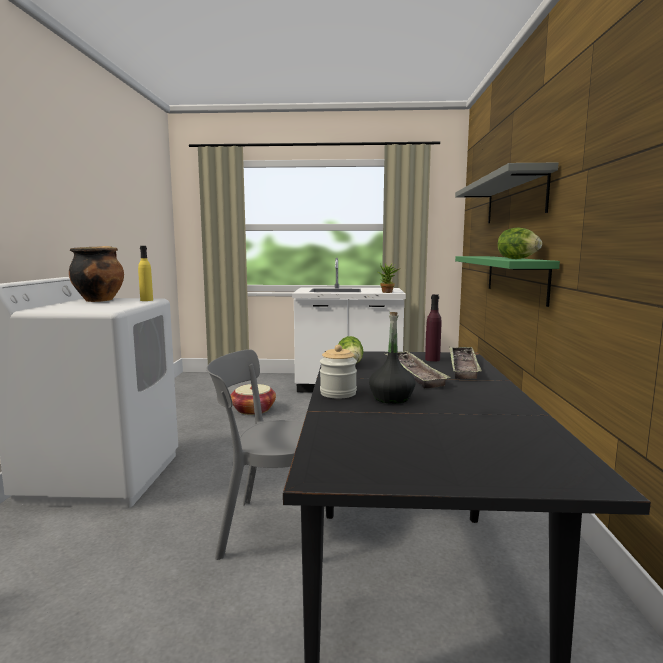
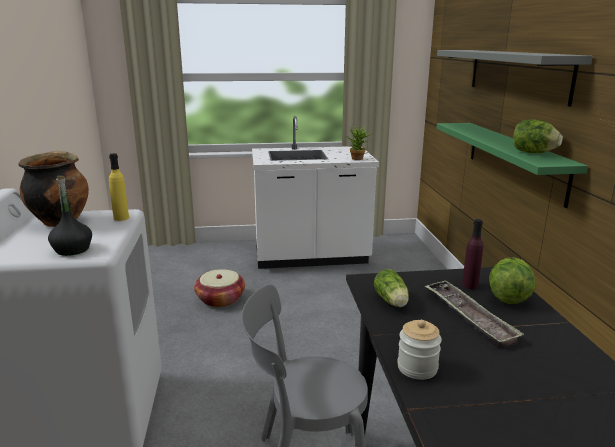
camera: 10 degrees left, 10 degrees up
(391, 398) = (478, 372): black bottle -> black bottle (72, 250)
(463, 366) = (508, 297): tray -> lettuce

